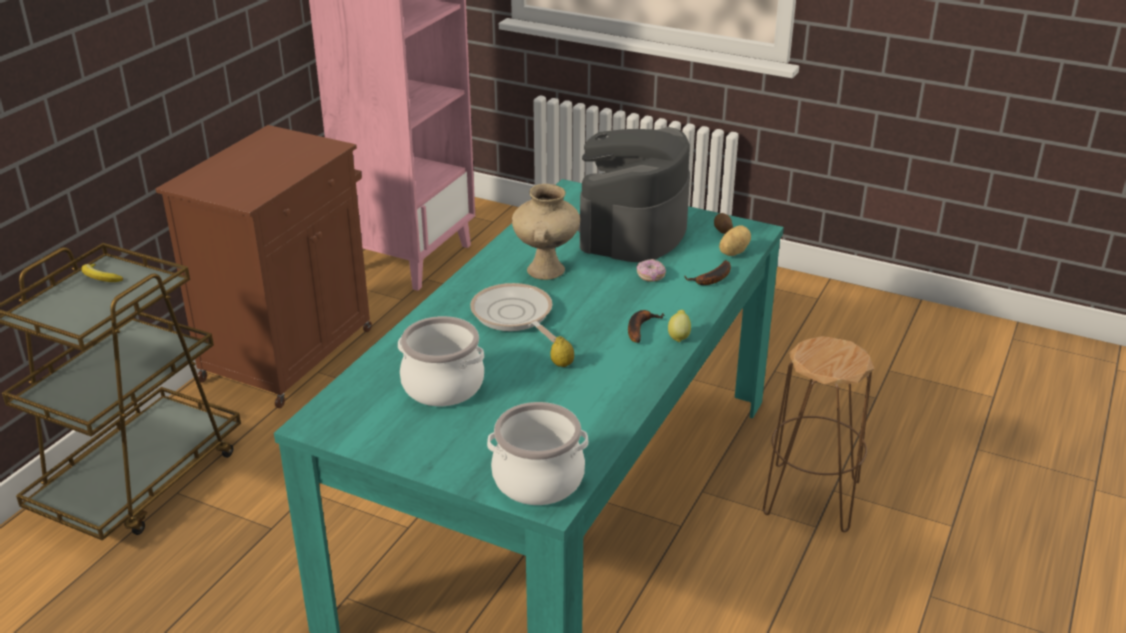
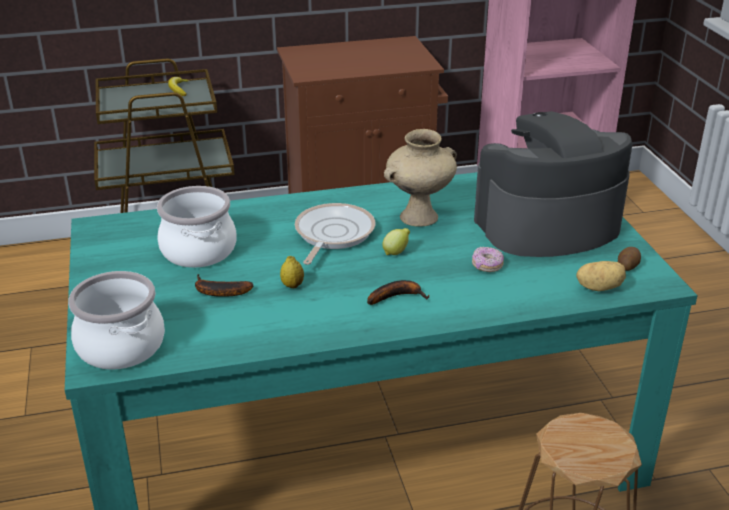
camera: 50 degrees right, 0 degrees up
(679, 336) = (412, 321): lemon -> lemon (396, 252)
(712, 279) = (533, 297): banana -> banana (218, 292)

